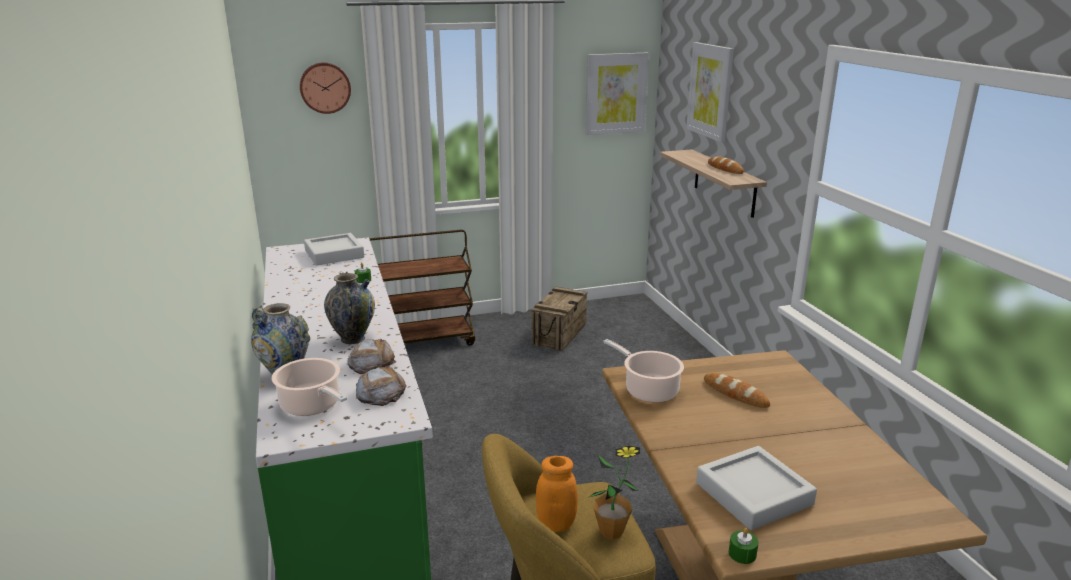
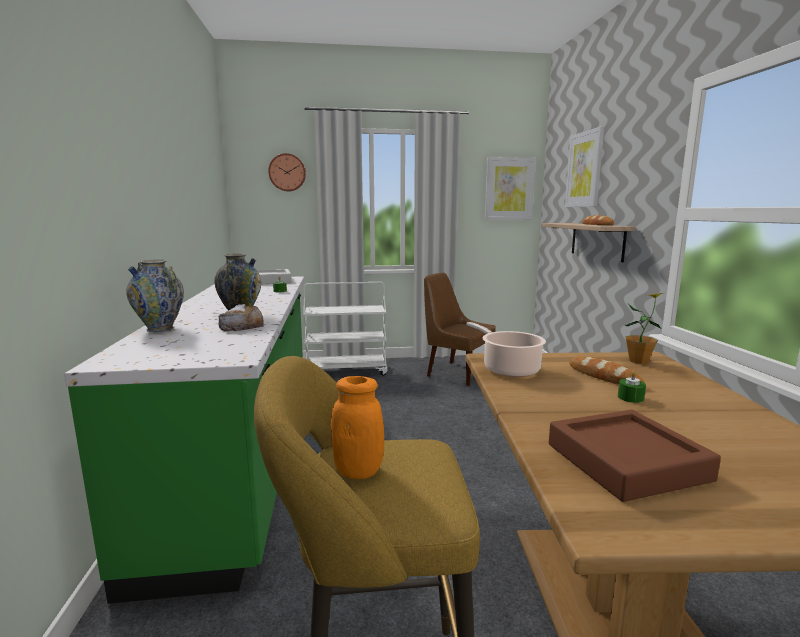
camera: 10 degrees right, 10 degrees down
(312, 405) = (160, 346): cooking pot -> none
(380, 392) = (231, 342): bread -> none
(421, 342) = (346, 371): brown cart -> white cart
(559, 334) = (456, 373): crate -> brown chair
(611, 531) = (426, 485): potted plant -> potted plant (638, 361)
(742, 554) = (609, 530): green candle -> green candle (630, 398)
(753, 494) = (626, 462): grey tray -> brown tray

